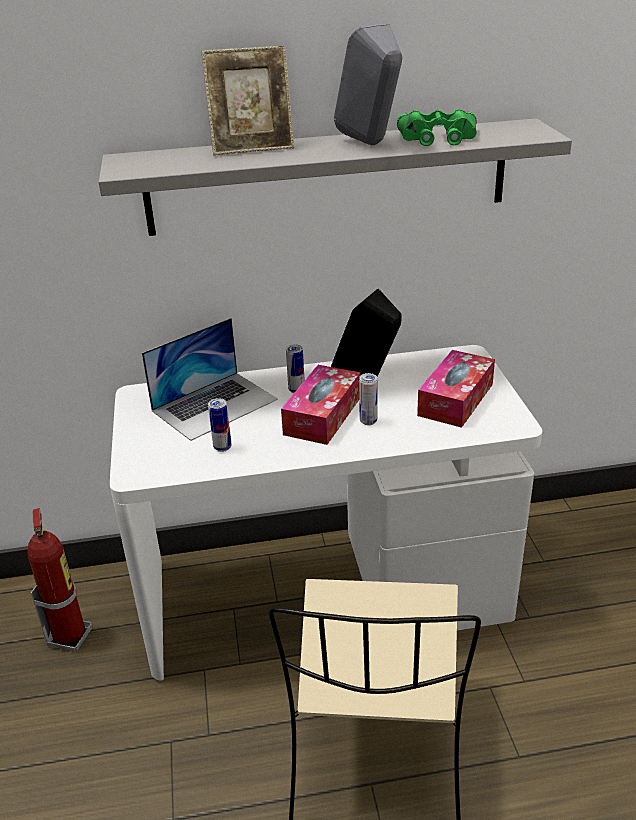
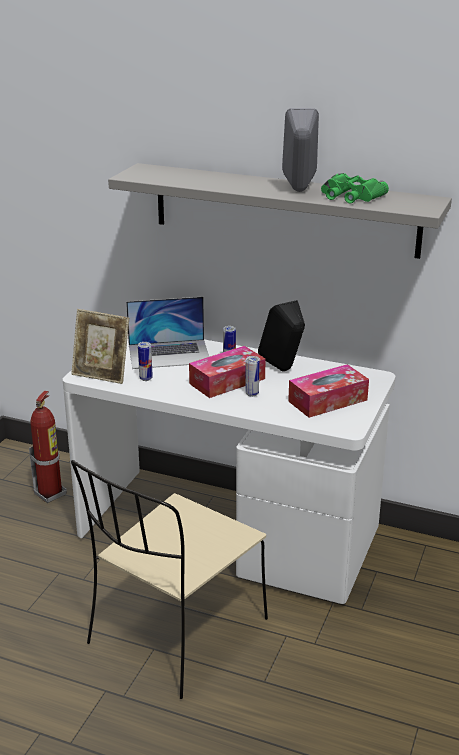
camera: 30 degrees right, 5 degrees down
(252, 148) = (224, 177): picture frame -> picture frame (102, 375)

